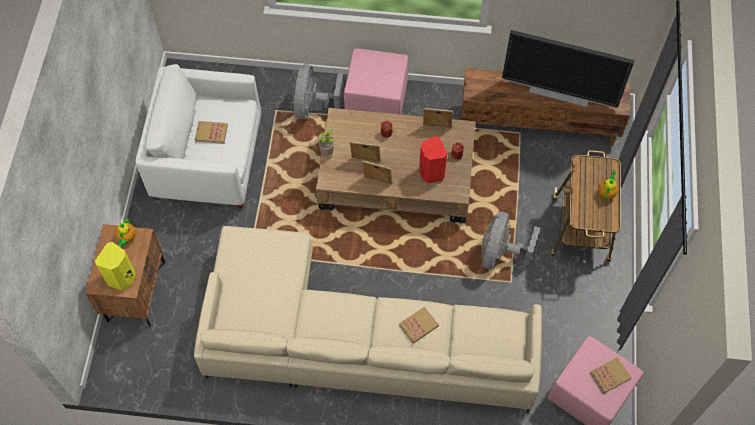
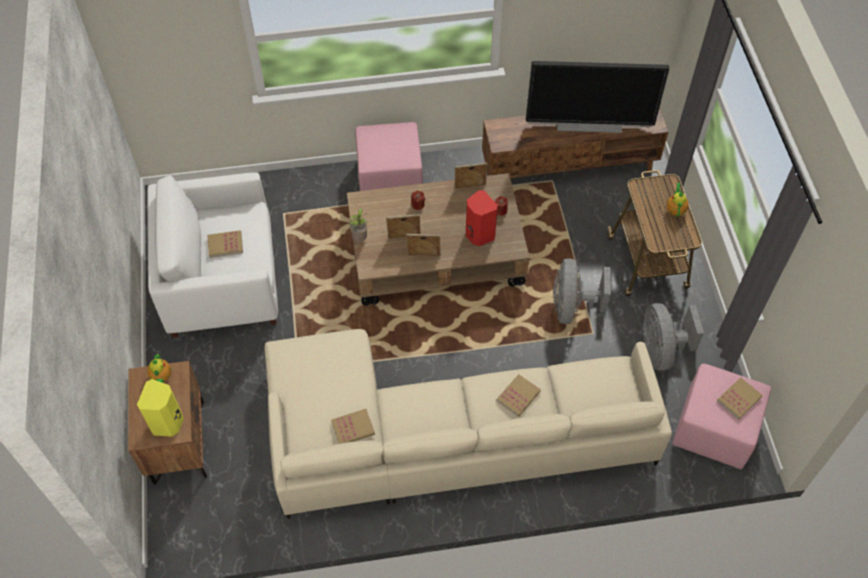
camera: 15 degrees left, 5 degrees down
(272, 318) = (353, 428): none -> book
(313, 106) = (322, 200): grey fan -> grey fan (661, 350)

